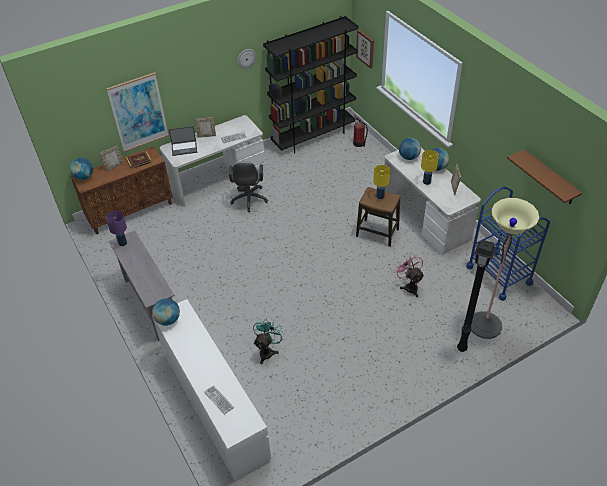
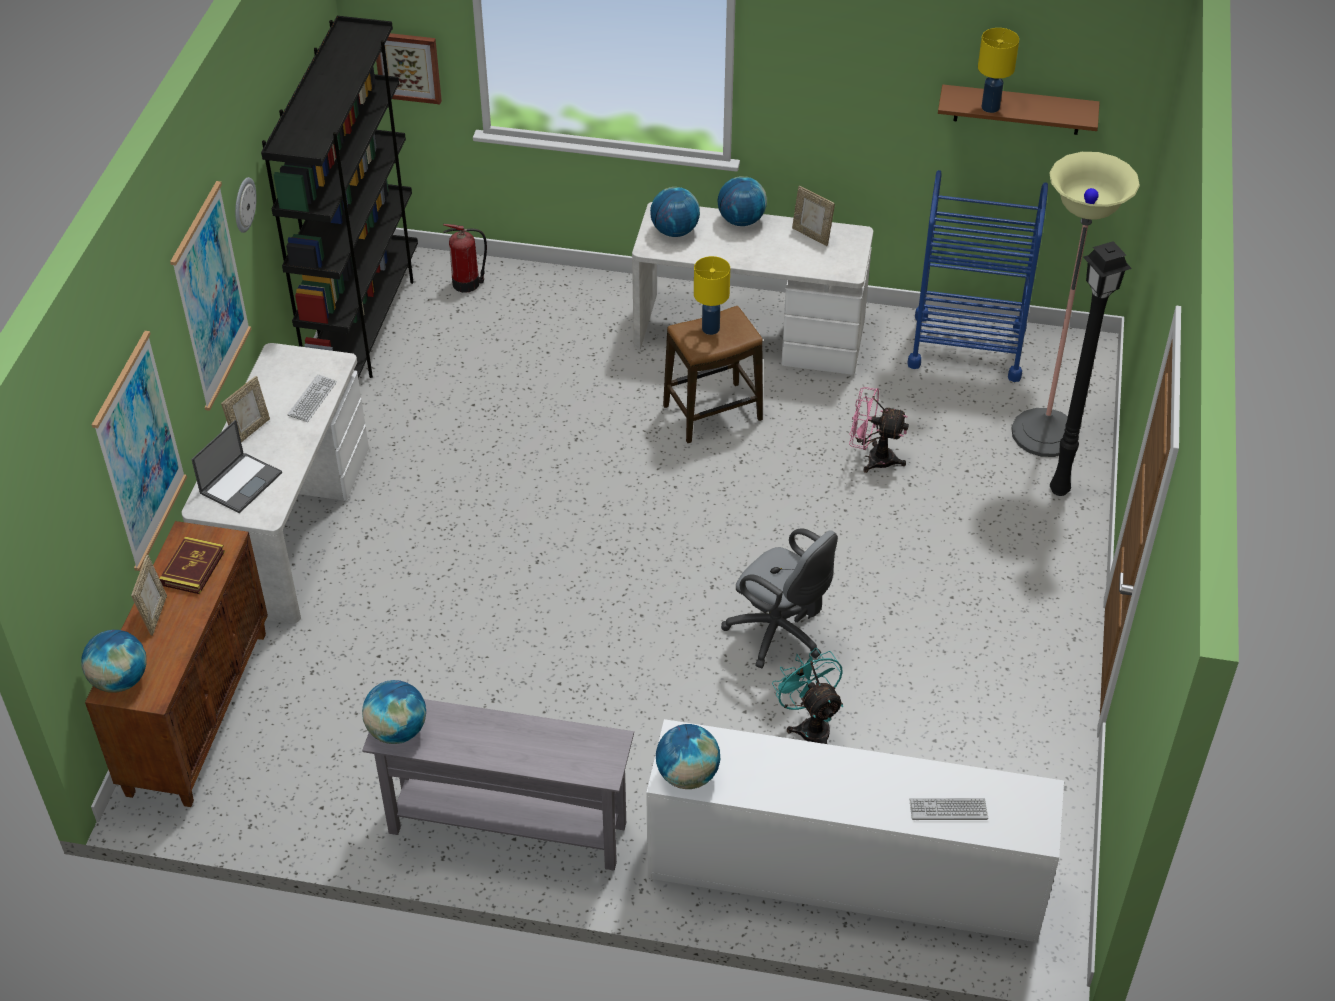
camera: 50 degrees left, 0 degrees up
(122, 243) = (397, 731): purple table lamp -> globe
(209, 81) = (210, 297): none -> picture
(249, 200) = (412, 518): grey office chair -> grey office chair (780, 634)
(426, 182) = (760, 254): yellow table lamp -> yellow table lamp (990, 108)

